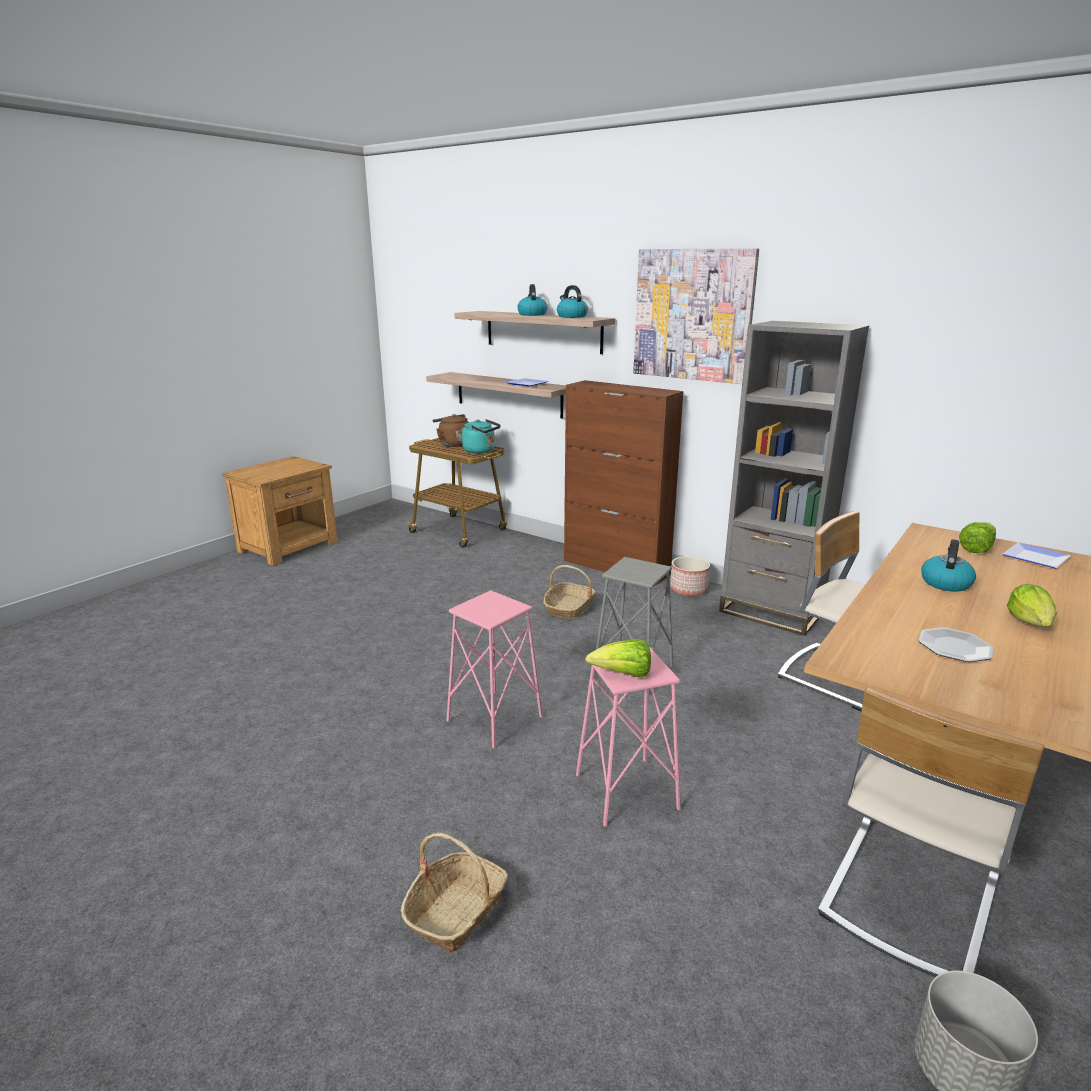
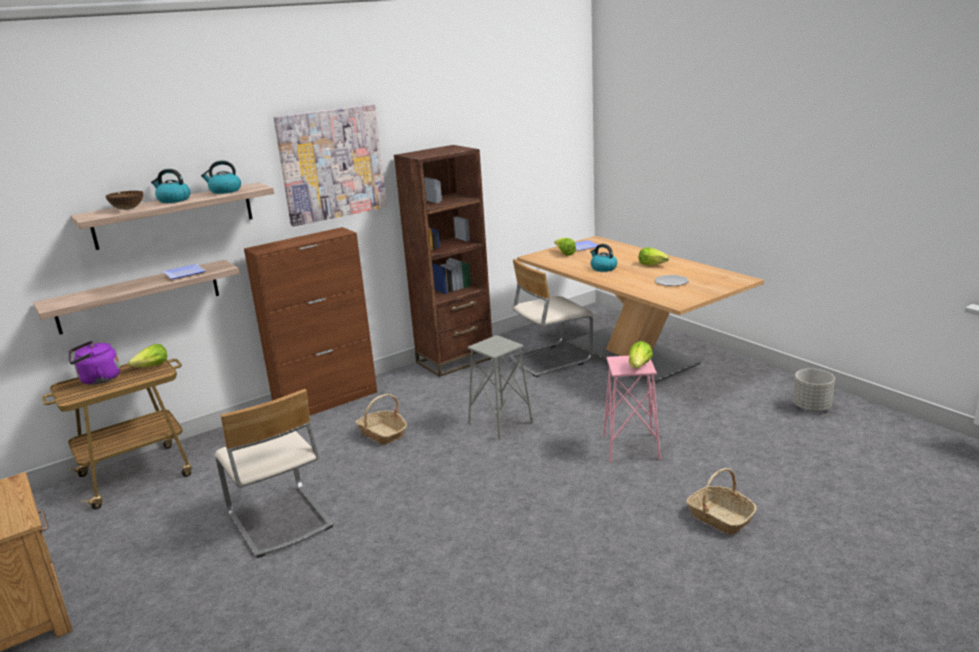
camera: 70 degrees left, 0 degrees up
(453, 444) = (97, 380): brown kettle -> purple kettle
(481, 451) = (152, 366): turquoise kettle -> lettuce
(494, 719) = (531, 486): pink stool -> none
(497, 313) = (128, 209): none -> bowl
(689, 589) = (396, 380): planter -> none
(771, 612) = (455, 360): grey bookcase -> brown bookcase
(906, 897) = (724, 392): beige chair -> beige chair (279, 520)

